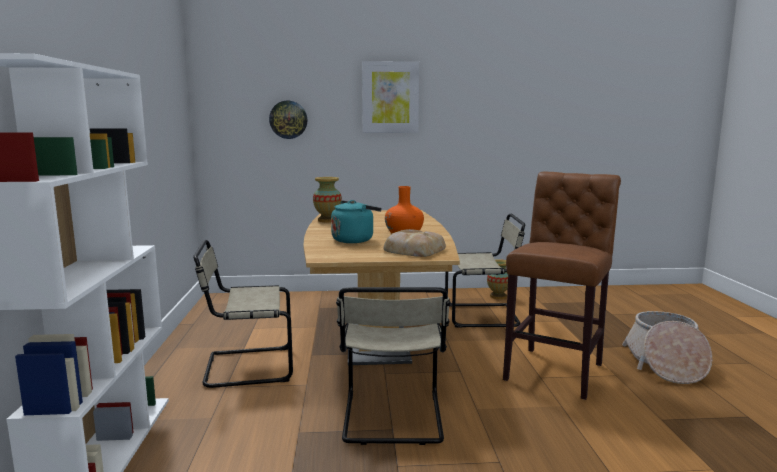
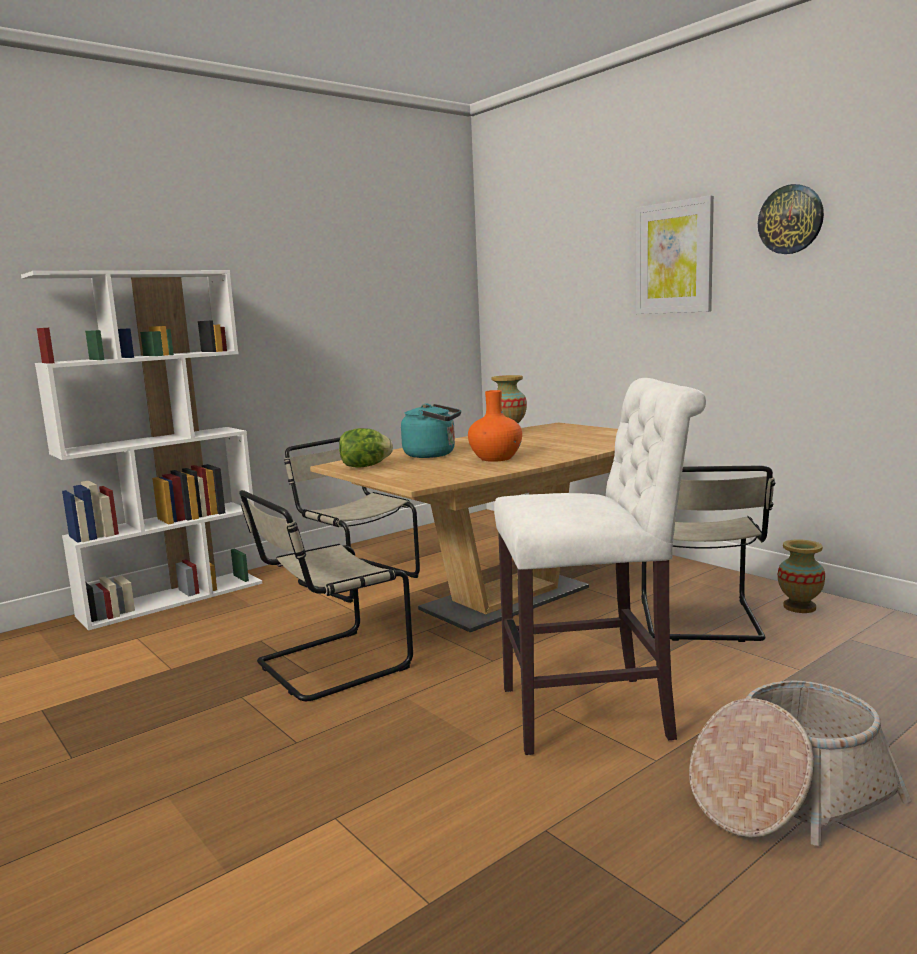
camera: 55 degrees right, 0 degrees up
(288, 119) = (559, 299): wall clock -> wall clock (790, 219)
(351, 254) = (365, 467): none -> lettuce
(413, 249) = (428, 473): bread -> none
(484, 316) = (700, 621): beige chair -> beige chair turned 45 degrees clockwise
(556, 370) = (595, 713): brown stool -> white stool

